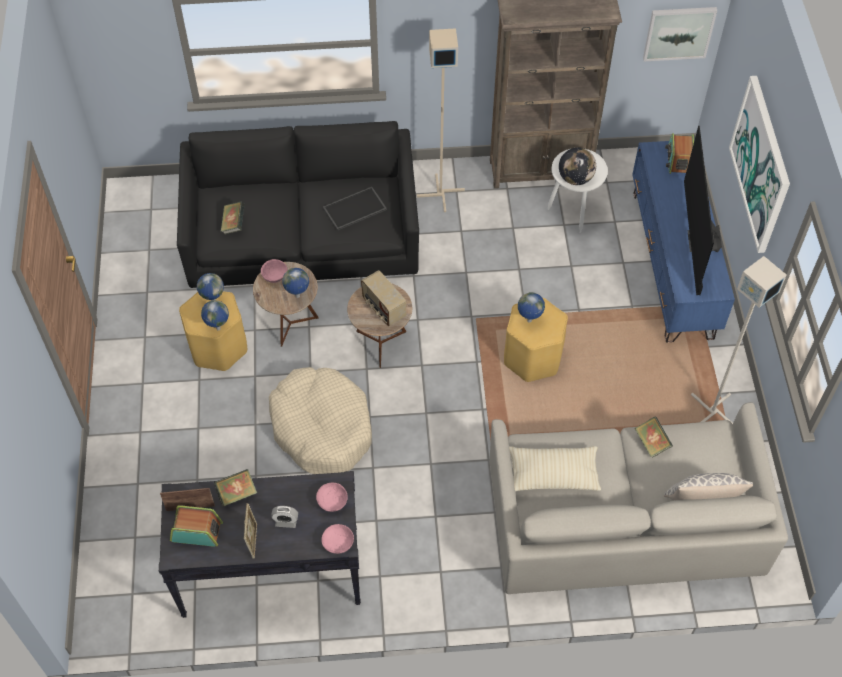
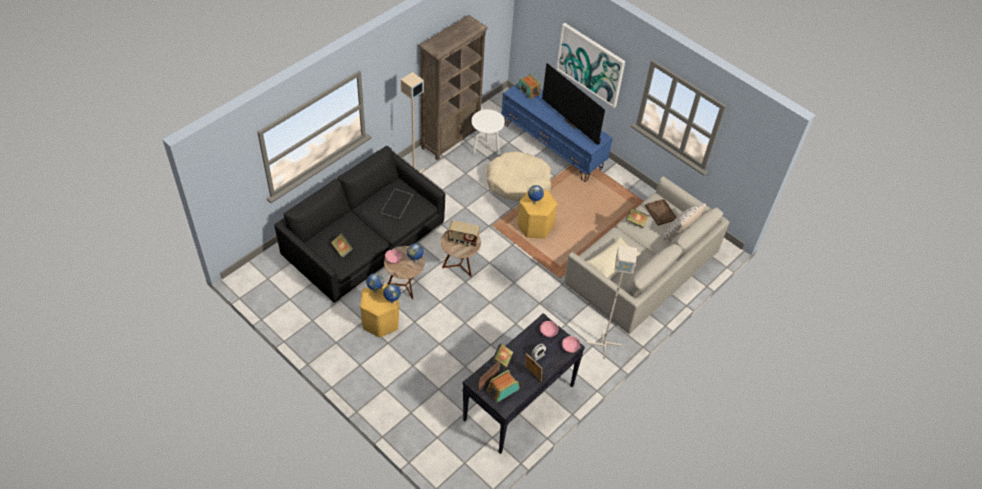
camera: 45 degrees left, 5 degrees down
(322, 428) = (473, 322): beige dog bed -> beige dog bed (518, 183)
(575, 178) = (491, 126): globe -> none
(678, 33) = (496, 25): picture -> none
(702, 455) = (660, 213): none -> brown tray
(712, 410) = (631, 199): grey floor lamp -> grey floor lamp (603, 344)

